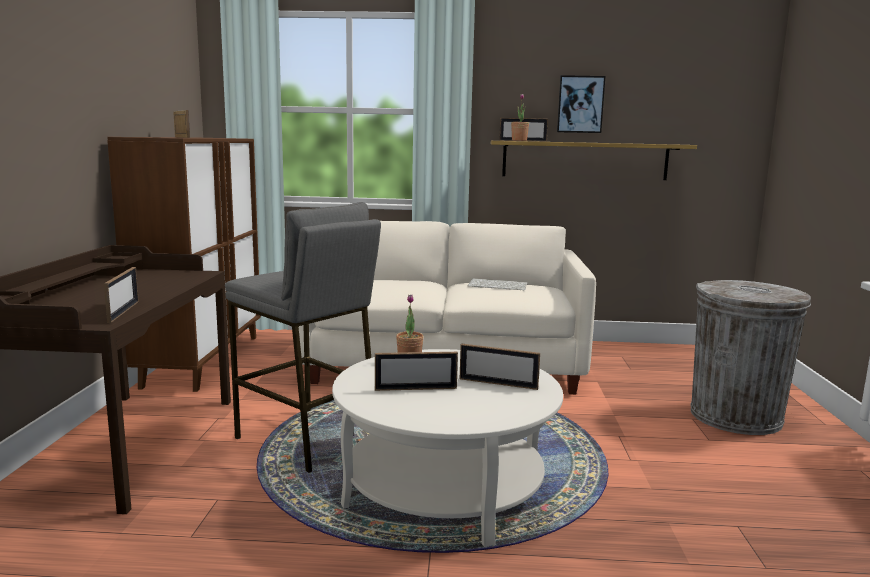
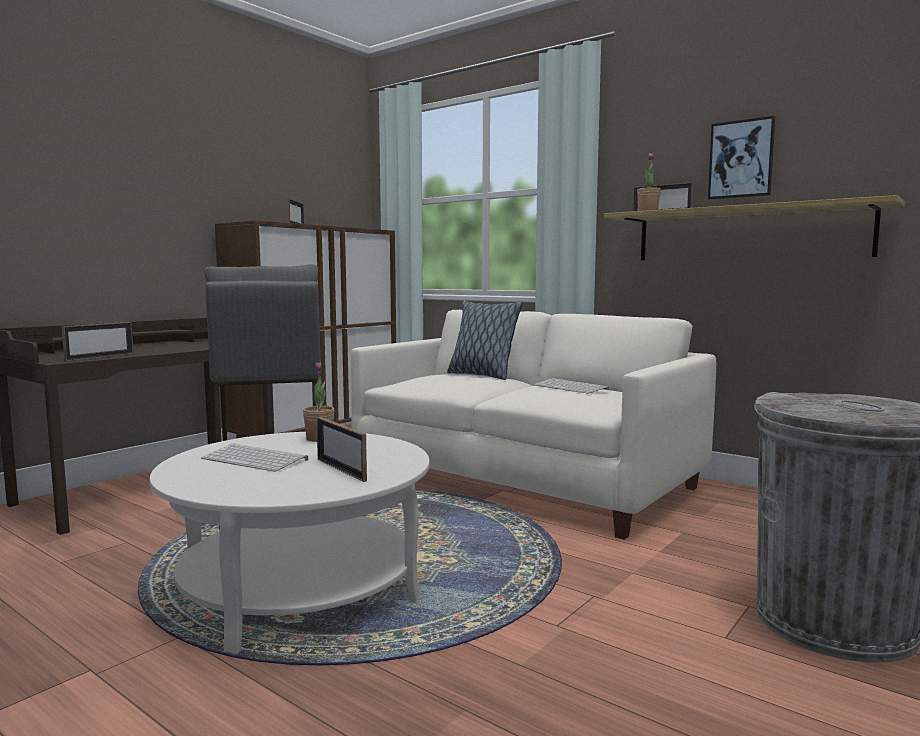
camera: 35 degrees right, 5 degrees down
(399, 280) = (482, 375): none -> pillow
(415, 389) = (256, 459): picture frame -> keyboard

